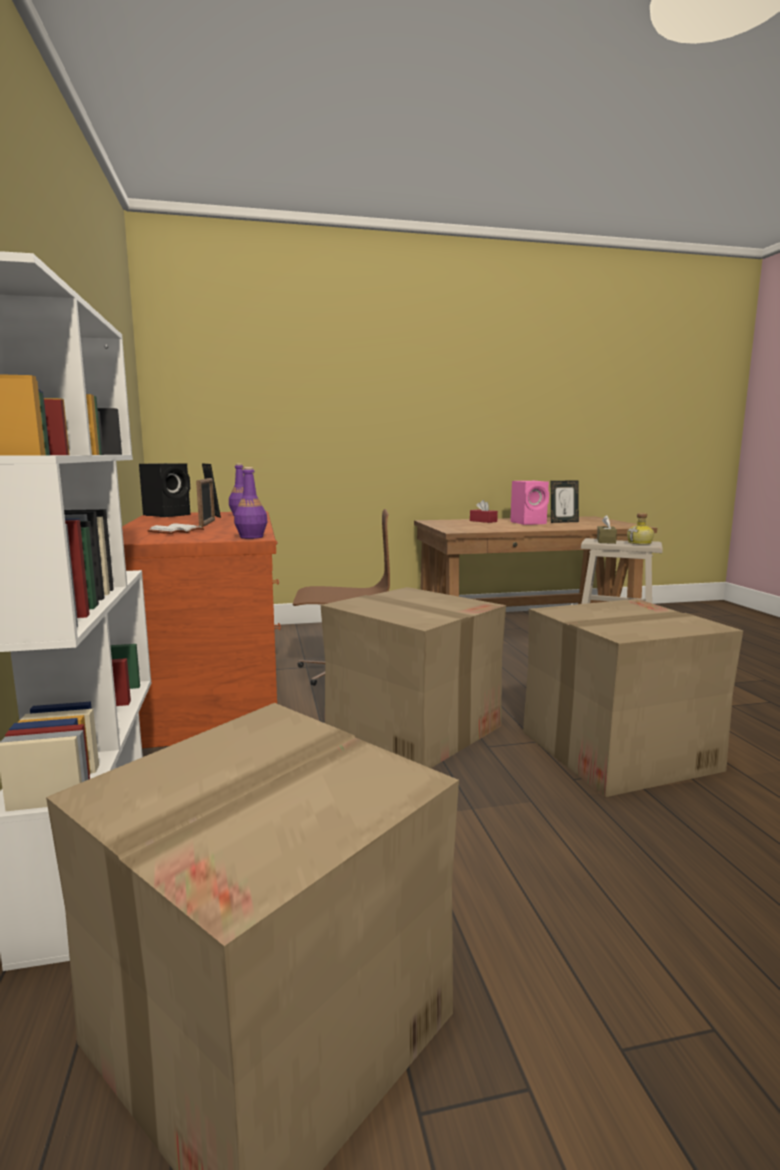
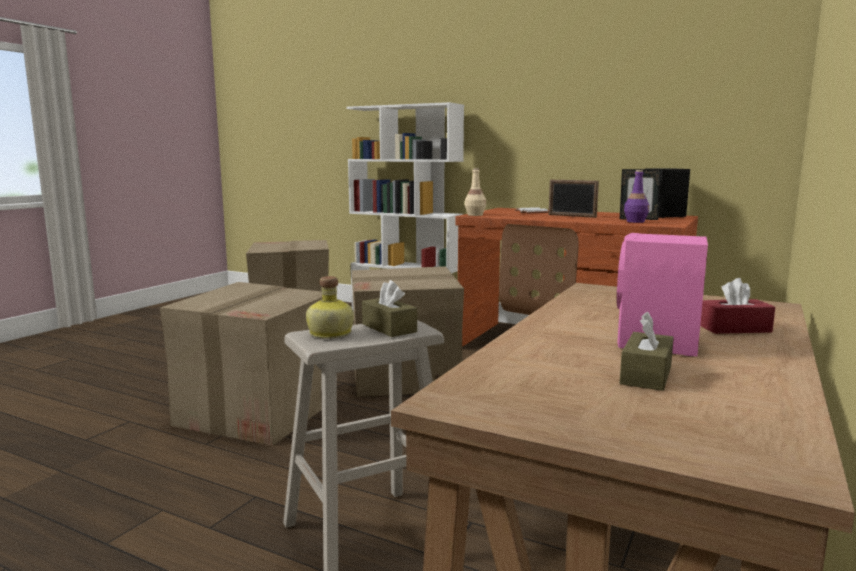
camera: 130 degrees right, 0 degrees up
(251, 537) = (475, 215): purple bottle -> beige bottle
(563, 522) = (646, 375): picture frame -> brown tissue box

